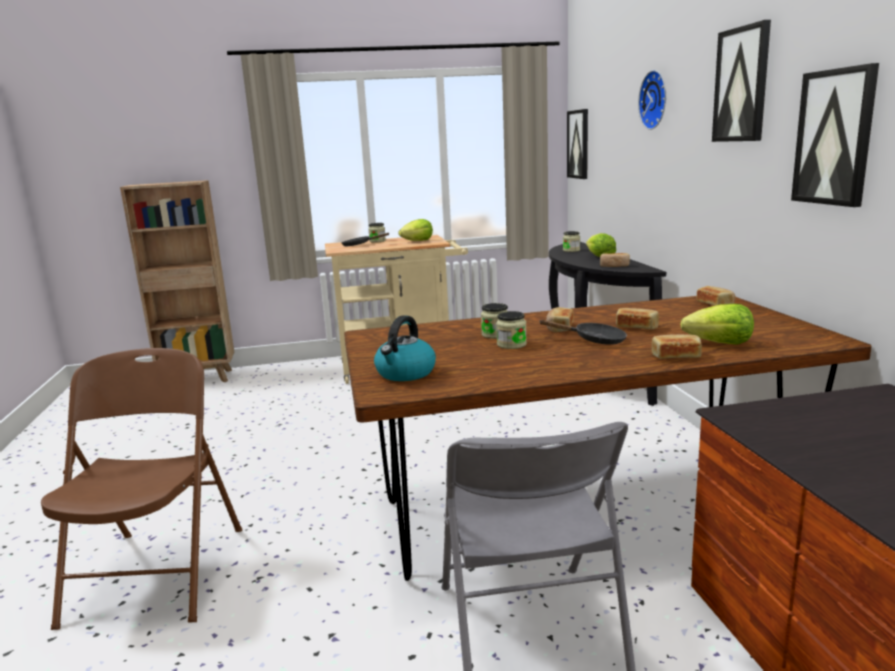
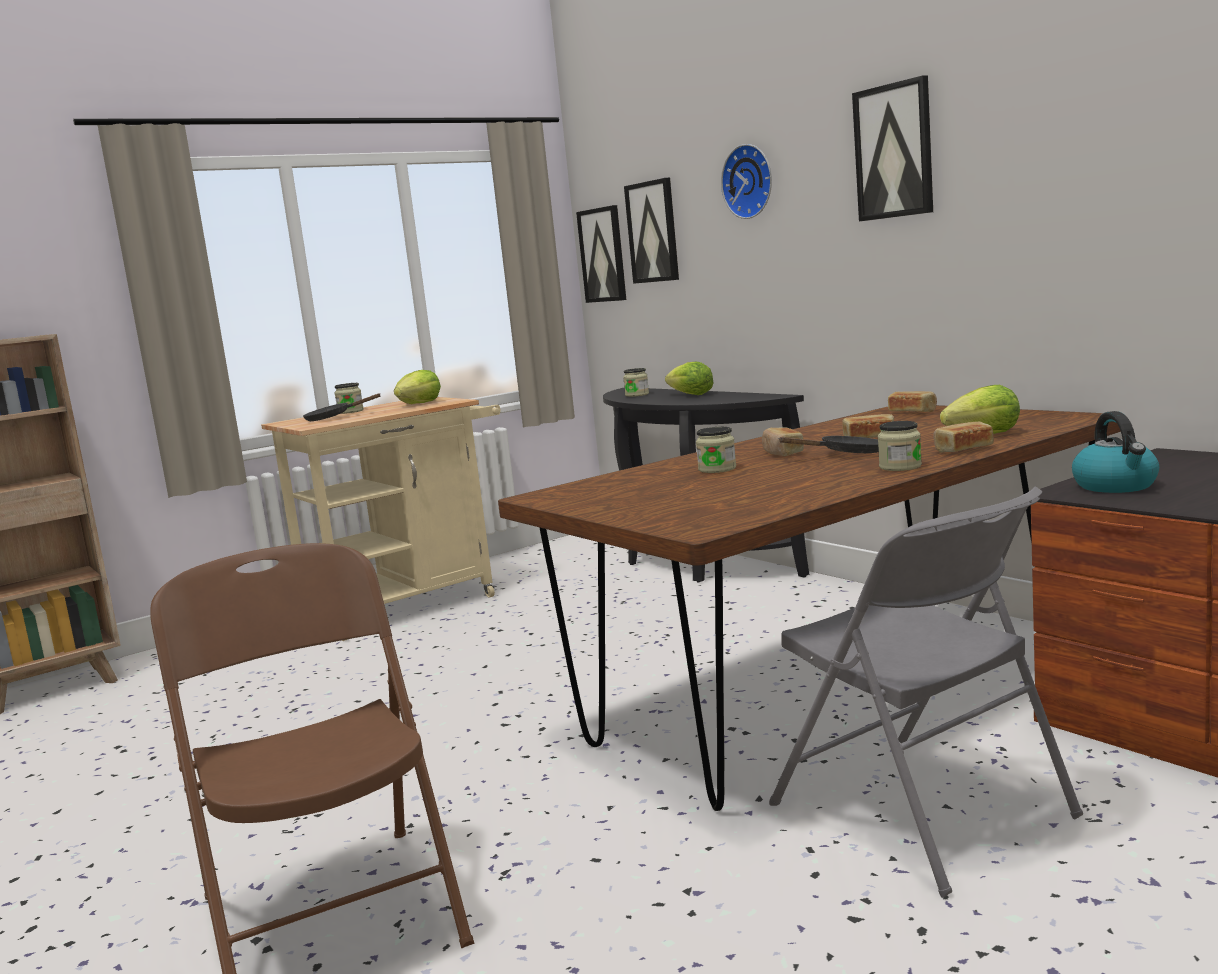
camera: 25 degrees left, 5 degrees down
(405, 373) = (686, 512): kettle -> kettle (1116, 486)
(511, 345) = (758, 472): jar -> jar (900, 467)
(614, 266) = (729, 398): bread -> none
(834, 137) = (1038, 197): picture -> picture (653, 232)

